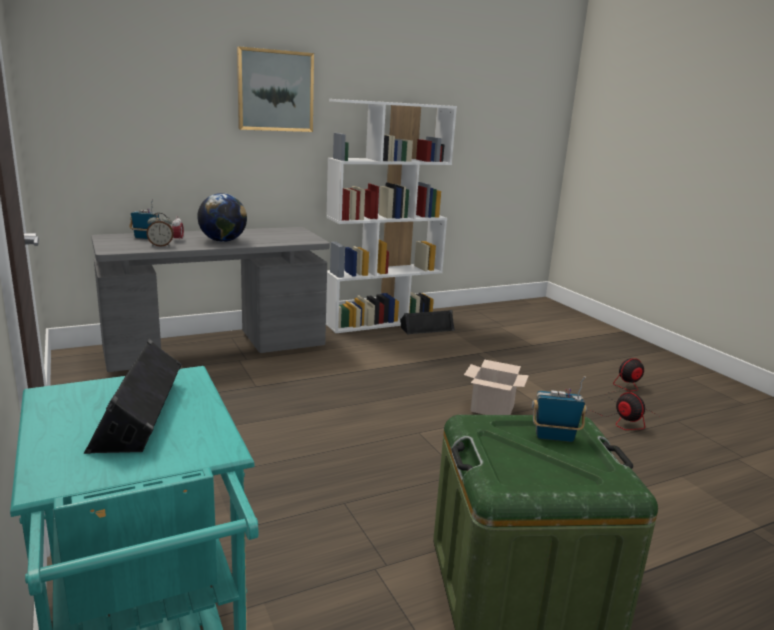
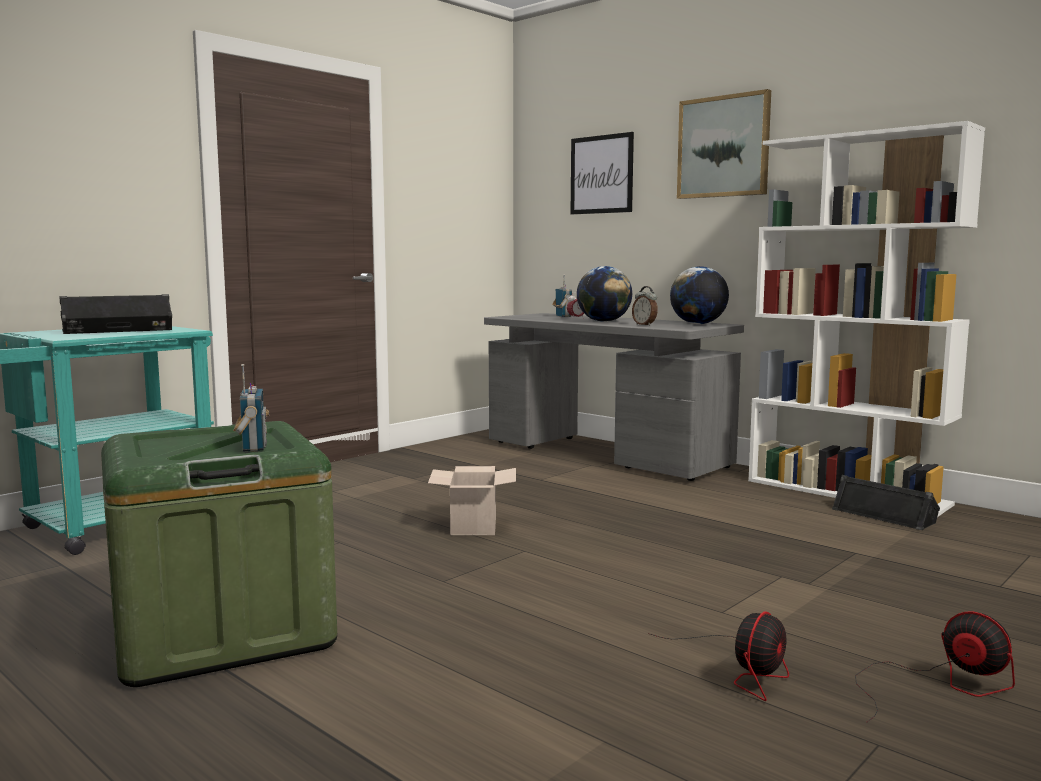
camera: 70 degrees right, 10 degrees down
(150, 99) = (601, 174): none -> picture
(161, 246) = (544, 318): alarm clock -> alarm clock (645, 325)
(284, 231) = (698, 324): none -> globe
(491, 409) = (654, 579): cardboard box -> cardboard box (472, 526)

